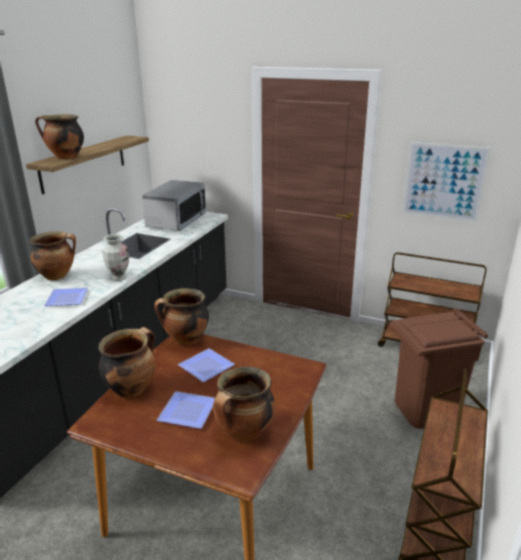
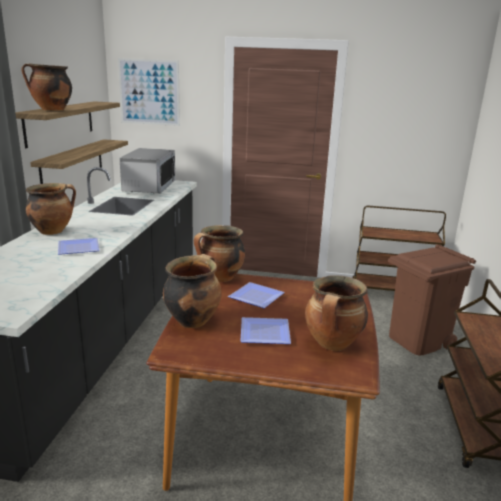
camera: 15 degrees left, 5 degrees down
(100, 200) = (73, 164): none -> shelf
(119, 278) = (123, 230): vase -> none
(444, 182) = (404, 140): picture -> picture (149, 92)

